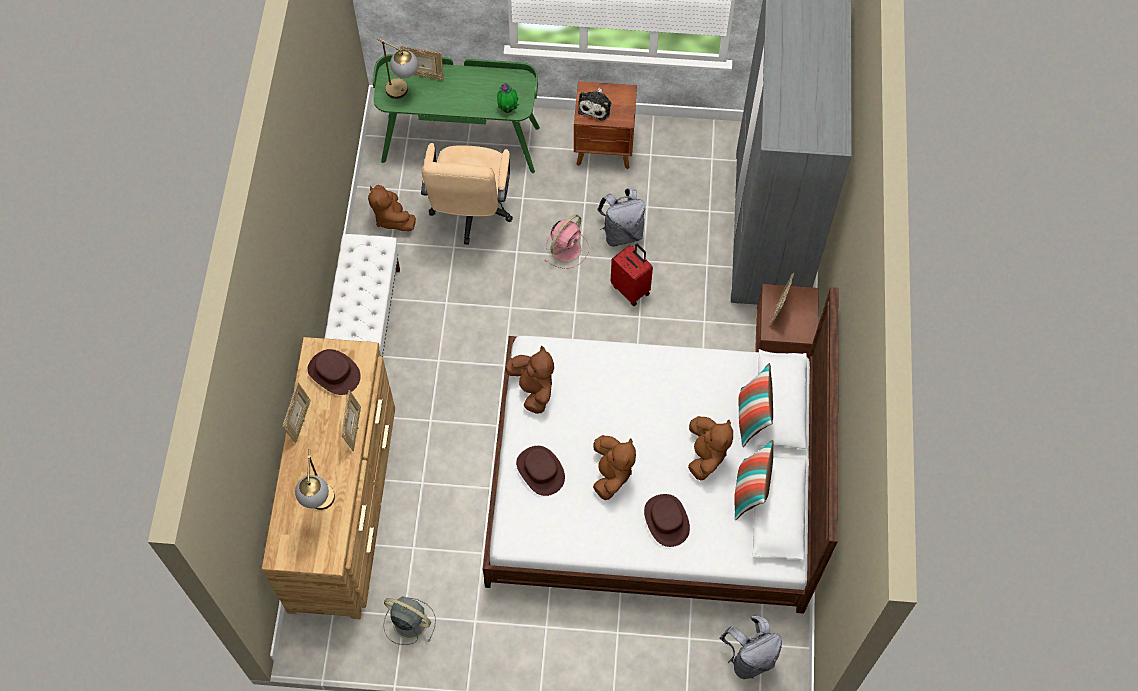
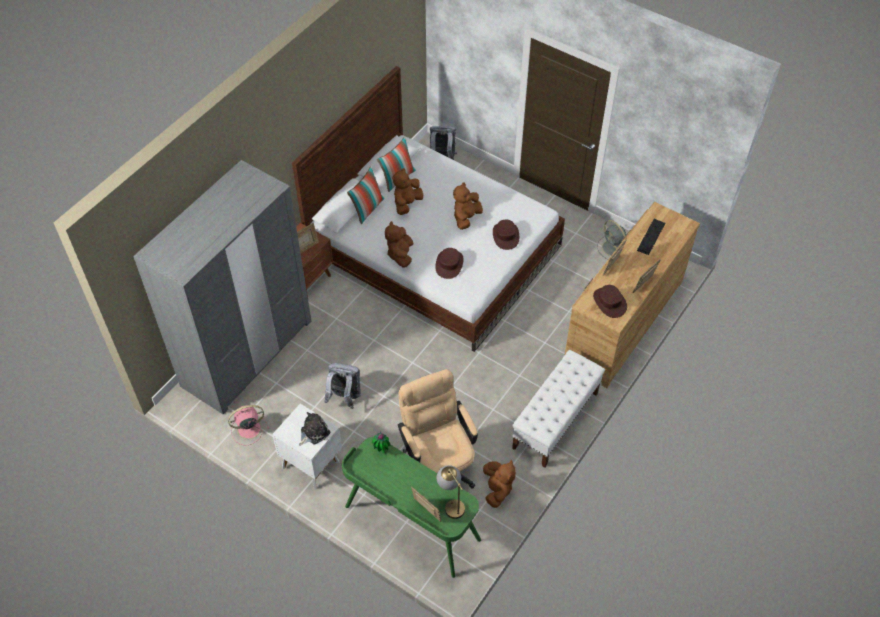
camera: 150 degrees left, 10 degrees down
(321, 507) = (651, 236): table lamp -> keyboard
(470, 214) = (438, 463): beige office chair -> beige office chair turned 60 degrees counterclockwise
(533, 389) = (482, 278): brown plush toy -> brown plush toy (400, 254)
(566, 248) = (388, 405): pink fan -> pink fan (248, 429)
(605, 149) = (310, 463): brown nightstand -> white nightstand
(631, 289) = (366, 359): red suitcase -> none
(666, 520) = (452, 185): brown hat -> brown hat (449, 264)

